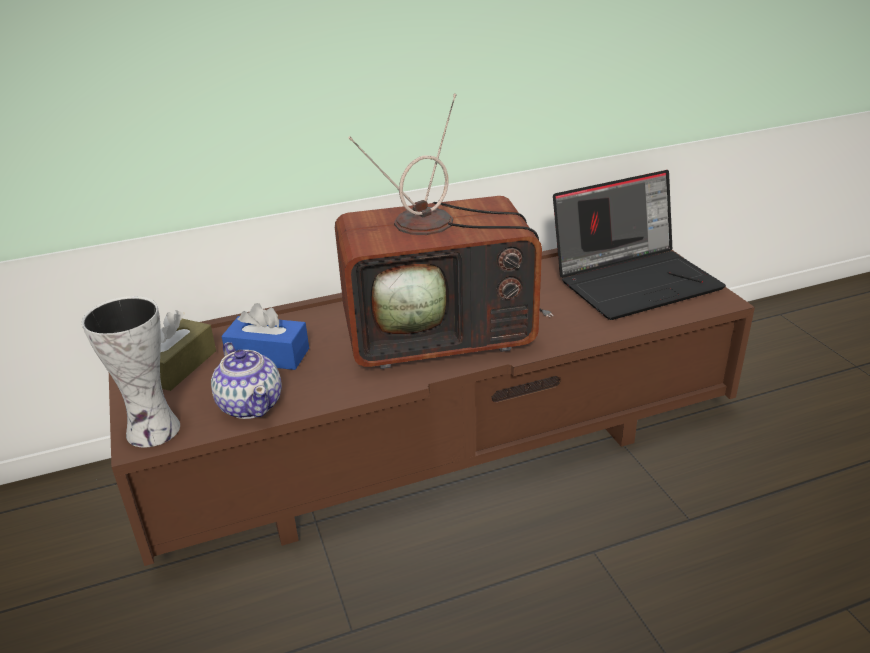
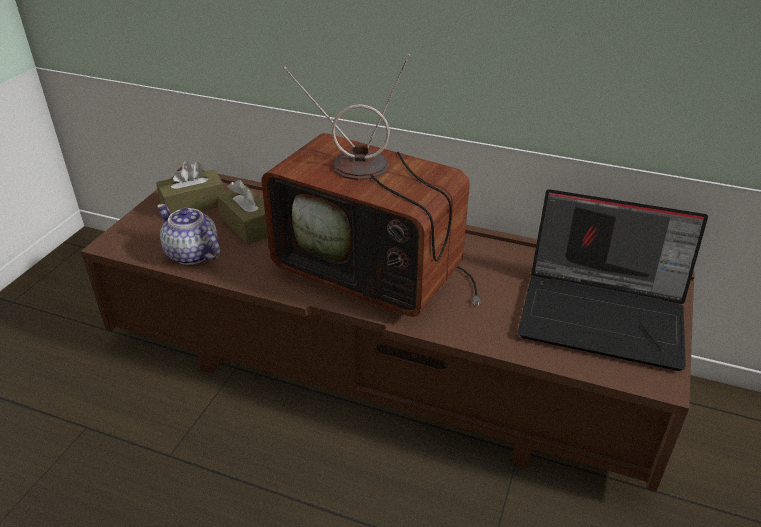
camera: 40 degrees right, 5 degrees up
(151, 431) = (124, 240): vase -> none
(251, 404) = (192, 254): teapot -> teapot turned 120 degrees clockwise
(268, 355) = (248, 225): blue tissue box -> brown tissue box

